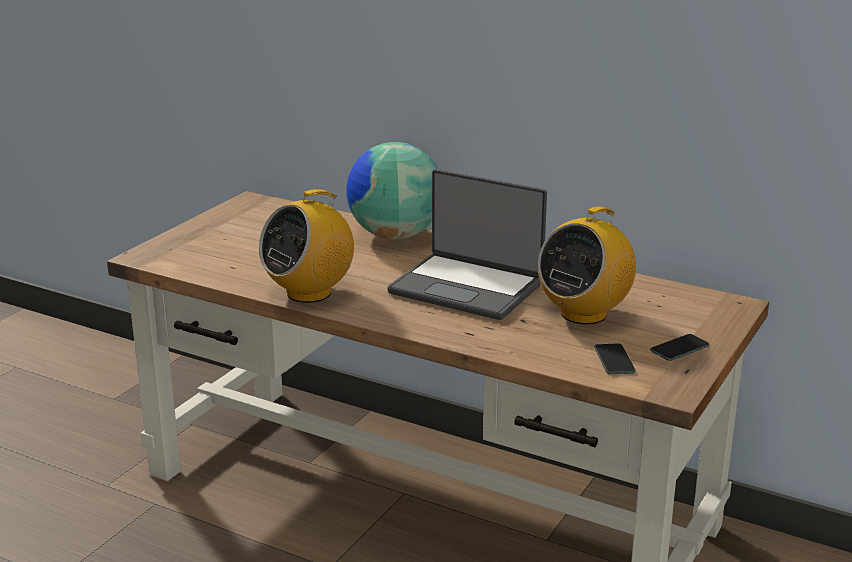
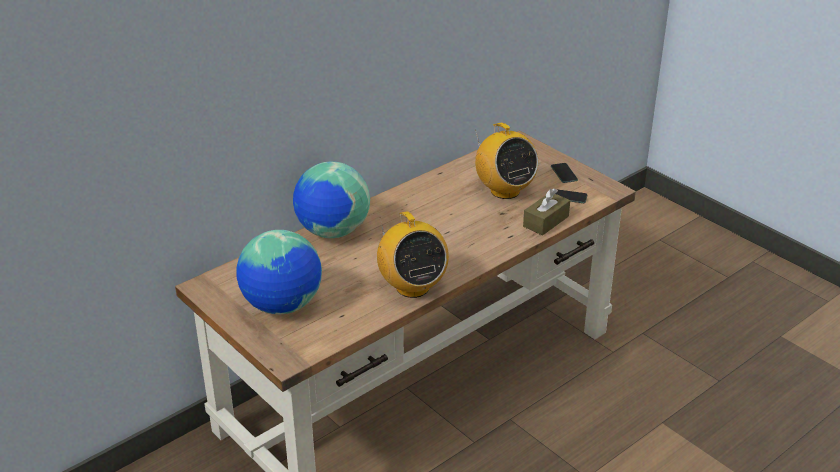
camera: 70 degrees left, 10 degrees up
(236, 238) = (282, 305): none -> globe
(467, 288) = (443, 222): laptop -> none
(529, 352) = (546, 221): none -> brown tissue box

